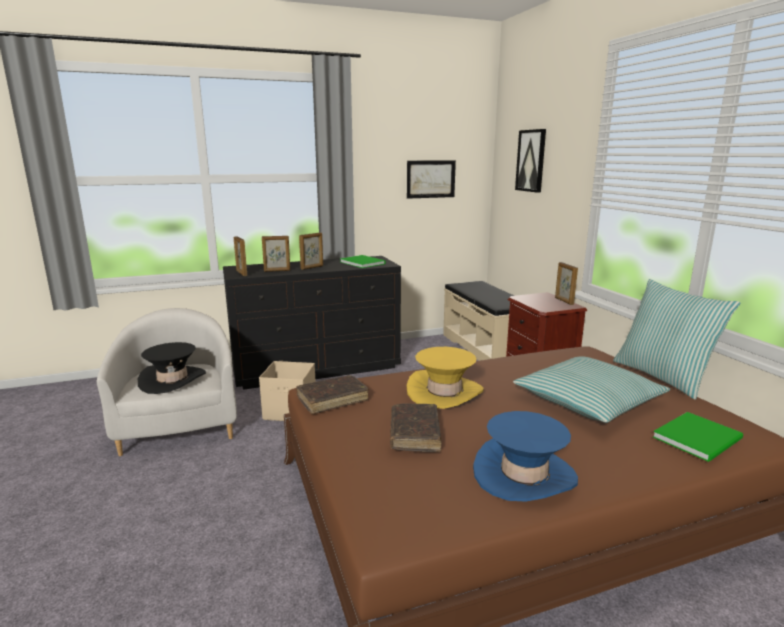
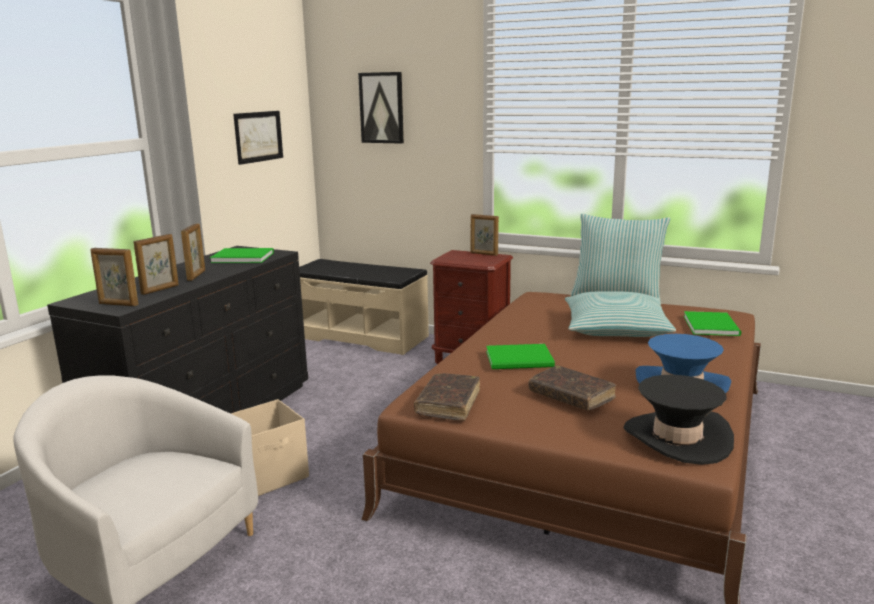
camera: 45 degrees left, 0 degrees up
(172, 380) = (147, 486): black hat -> black hat (677, 438)
(444, 392) = (521, 359): yellow hat -> green book

